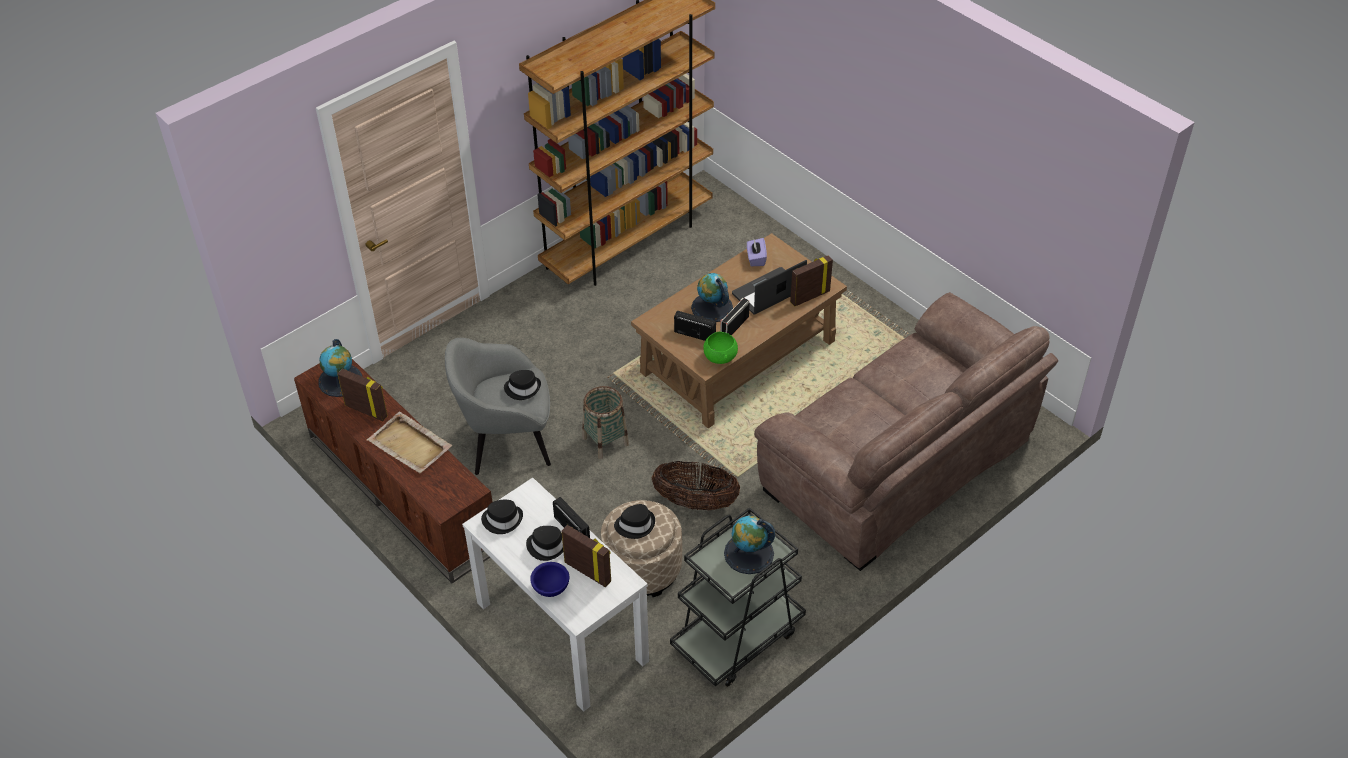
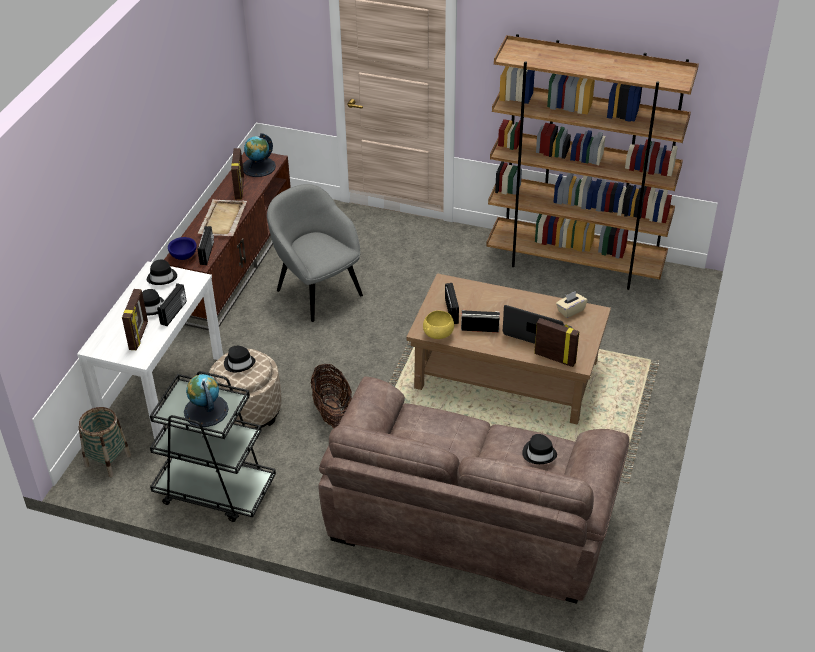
camera: 60 degrees right, 5 degrees down
(459, 478) = (207, 253): none -> radio
(523, 388) = (326, 252): black hat -> black hat (539, 453)
(550, 588) = (113, 324): blue bowl -> blue bowl (183, 256)
(605, 441) = (357, 339): basket -> basket (108, 460)
(711, 308) = (490, 308): globe -> none
(720, 358) = (438, 335): green bowl -> yellow bowl
(756, 259) = (570, 310): purple tissue box -> beige tissue box

